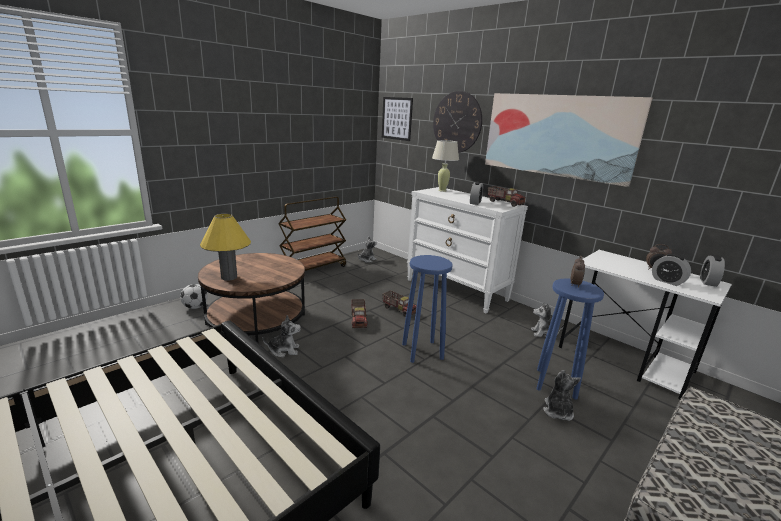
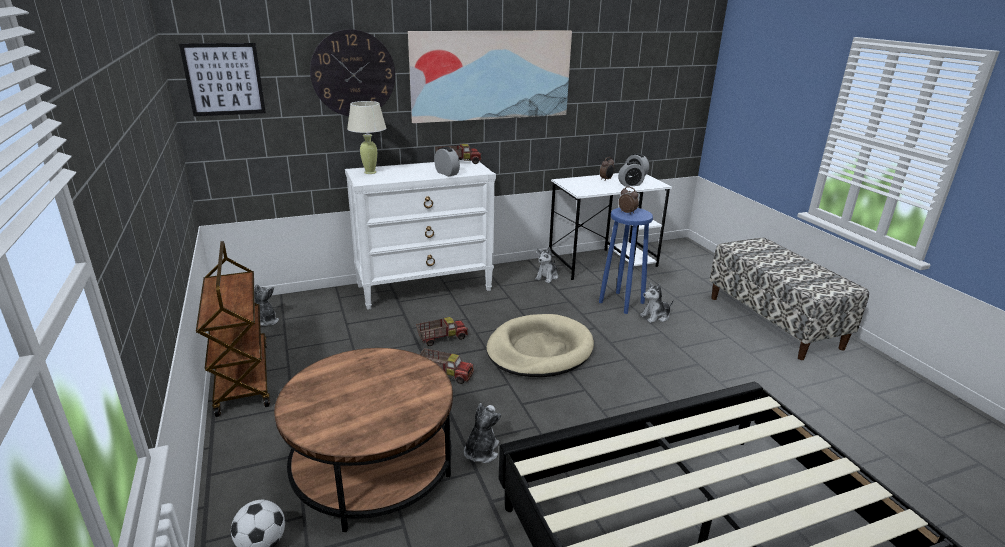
camera: 65 degrees left, 5 degrees up
(229, 277) = (379, 421): yellow table lamp -> none
(422, 351) = (539, 350): blue stool -> beige dog bed
(557, 411) = (655, 316): plush toy -> plush toy turned 60 degrees counterclockwise

